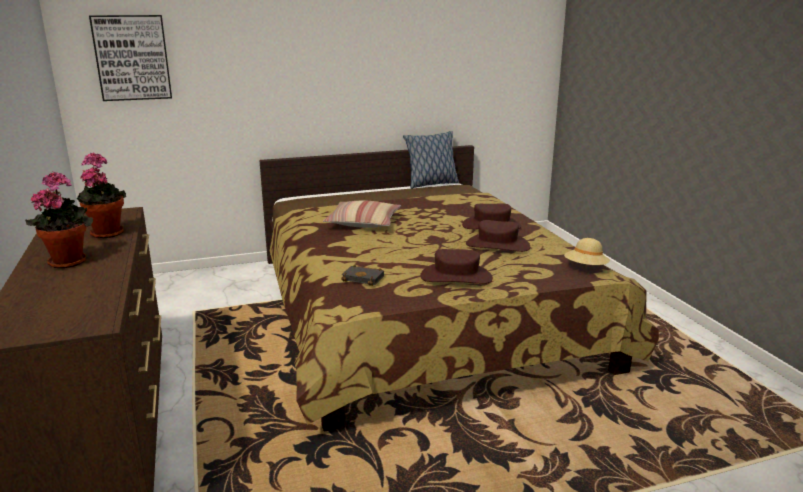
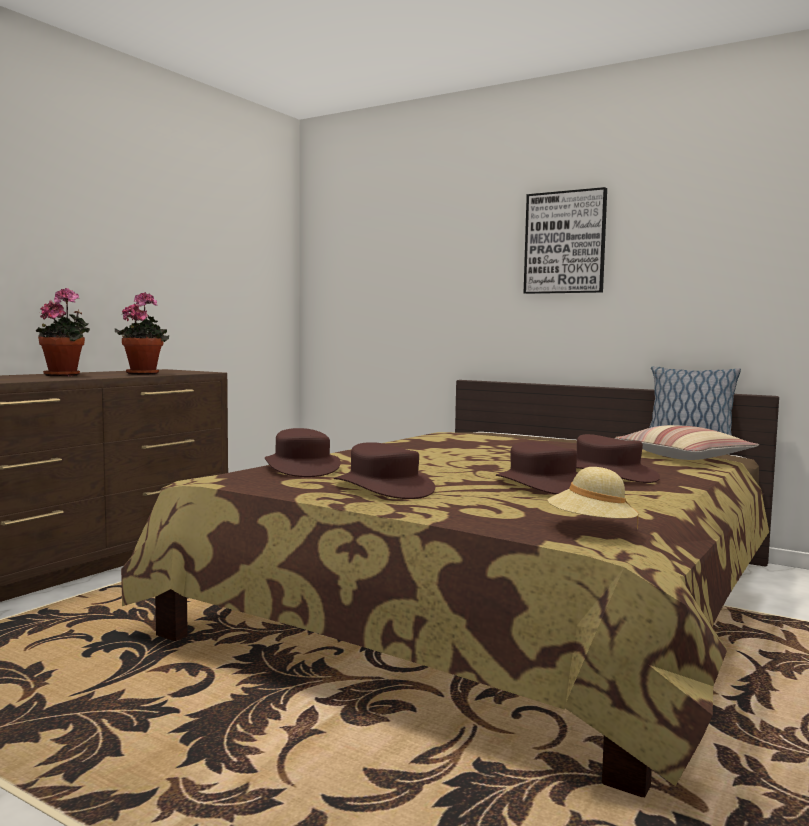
camera: 50 degrees right, 15 degrees down
(132, 58) = (357, 258): picture -> picture (565, 242)
(363, 222) = (463, 446): pillow -> pillow (684, 456)
(364, 278) = (302, 467): black book -> brown hat

